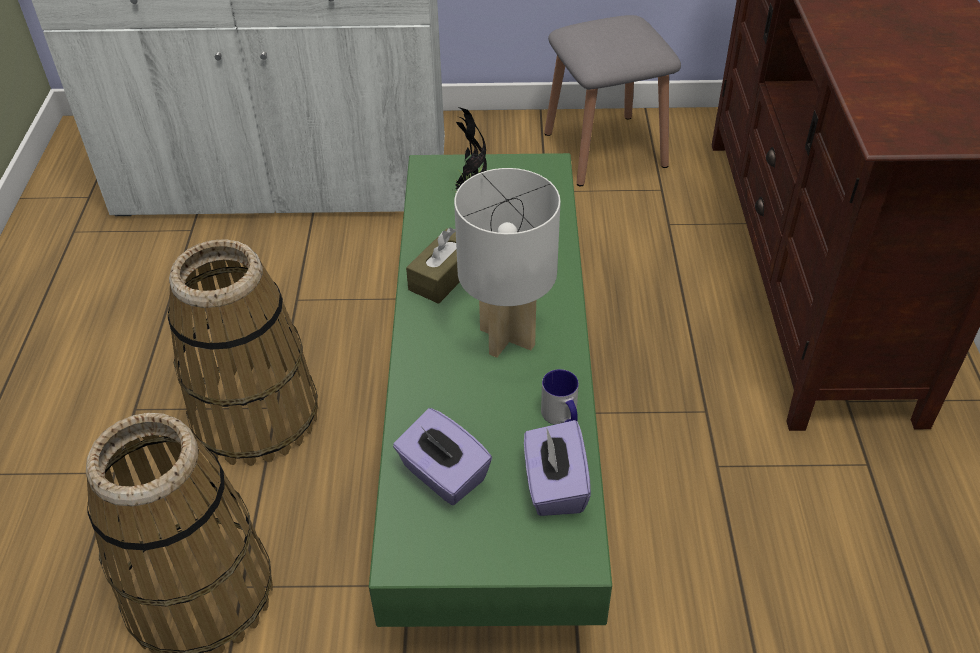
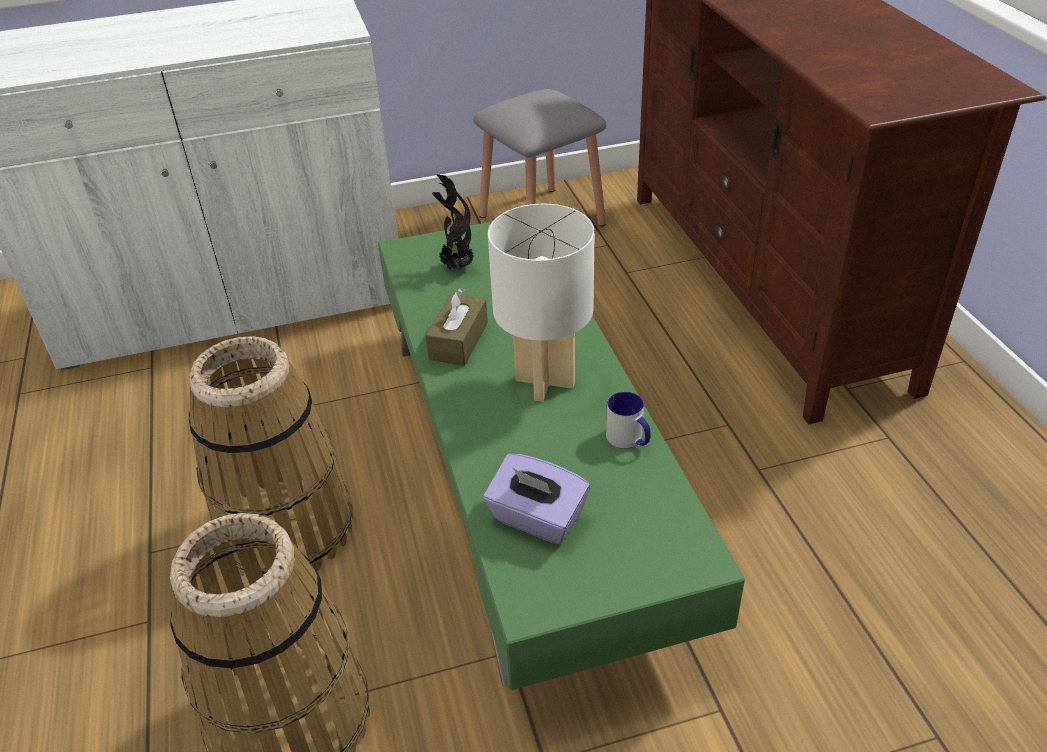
camera: 15 degrees left, 5 degrees down
(554, 486) = (650, 503): purple tissue box -> none

